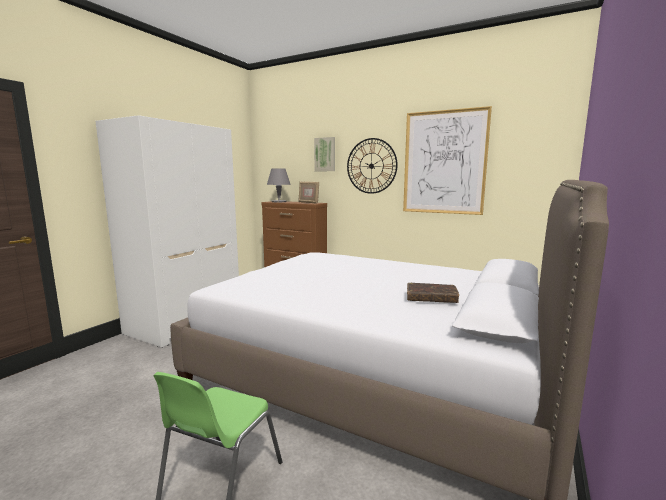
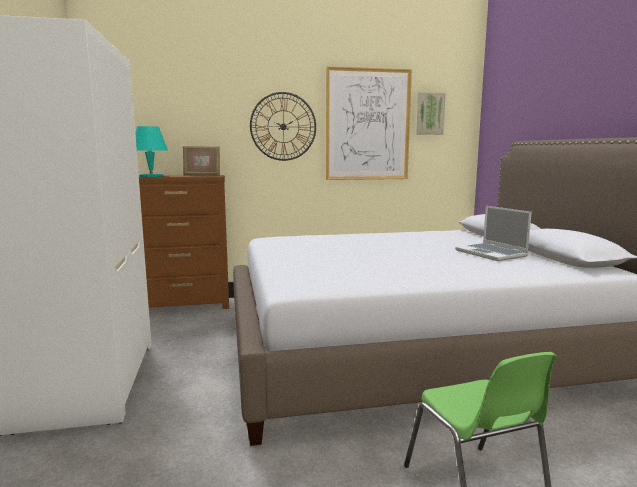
camera: 40 degrees left, 0 degrees up
(279, 201) = (151, 176): grey table lamp -> turquoise table lamp
(325, 154) = (215, 109): picture -> picture (429, 114)
(431, 298) = (492, 253): brown book -> laptop

